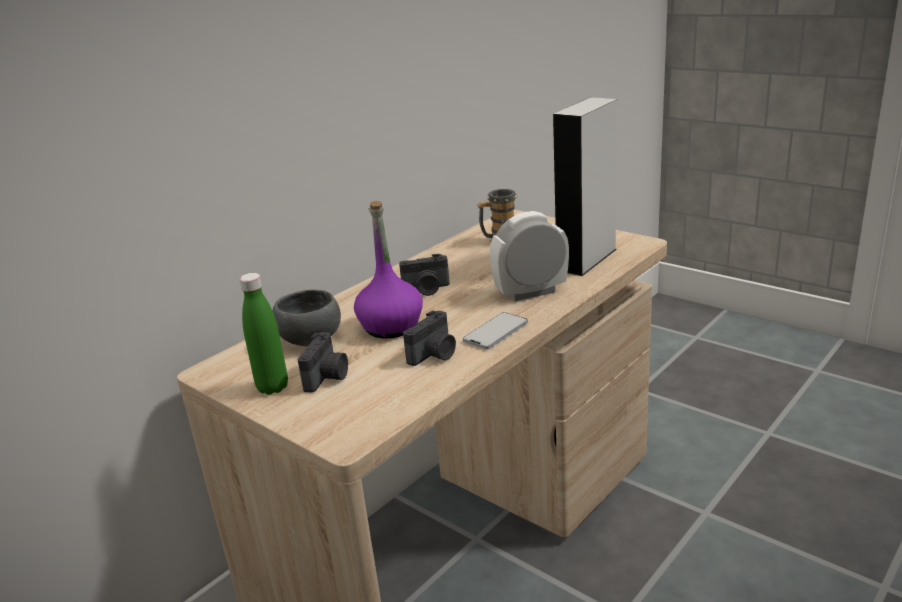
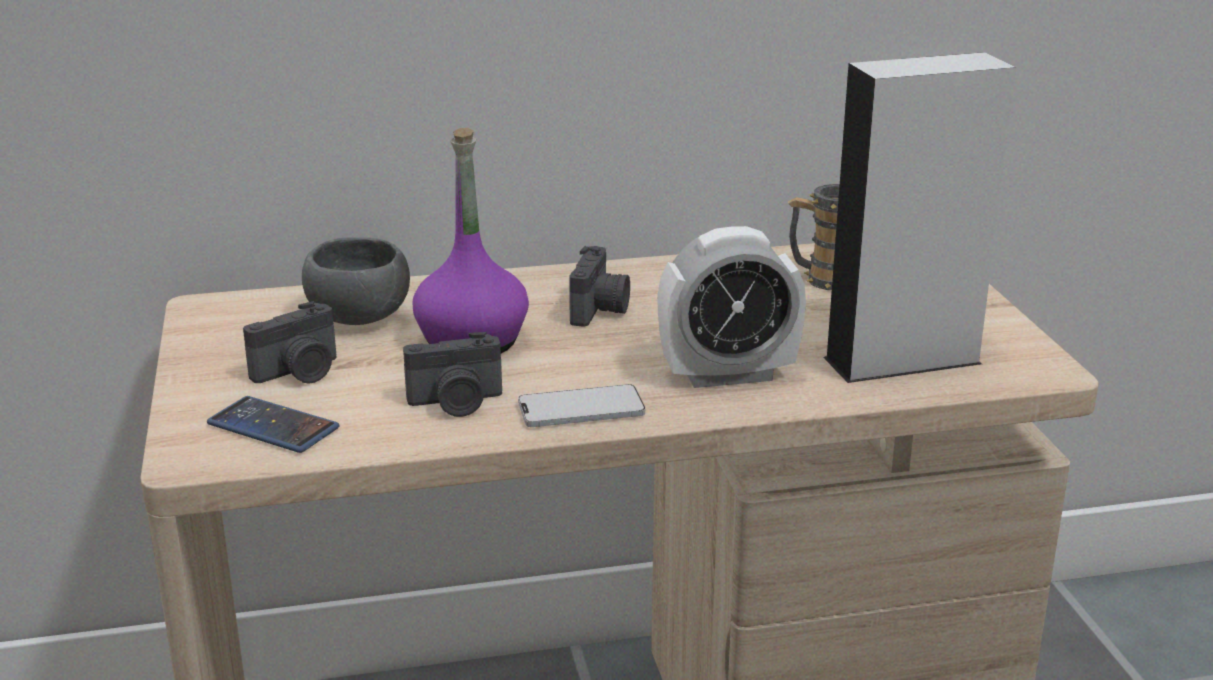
camera: 35 degrees right, 0 degrees up
(272, 387) = (230, 357): green bottle -> none
(361, 406) = (273, 426): none -> phone
(426, 289) = (600, 310): camera -> camera turned 105 degrees counterclockwise
(530, 292) = (728, 375): alarm clock -> alarm clock turned 150 degrees clockwise

